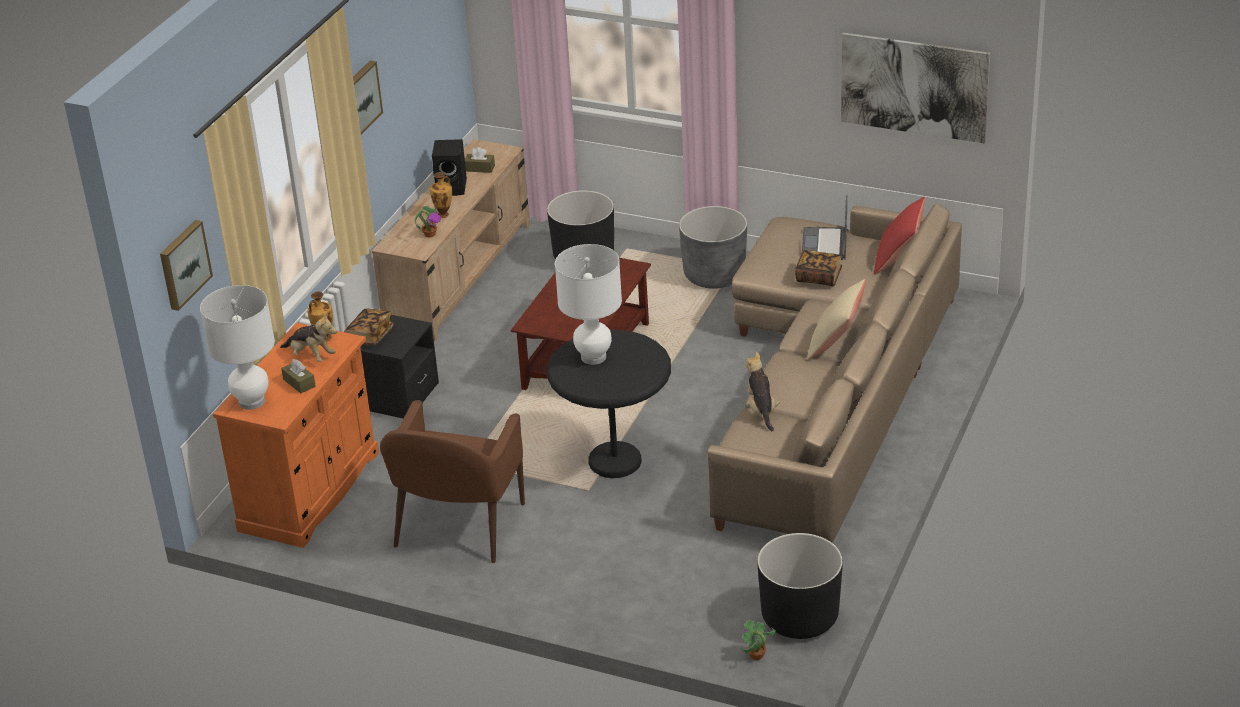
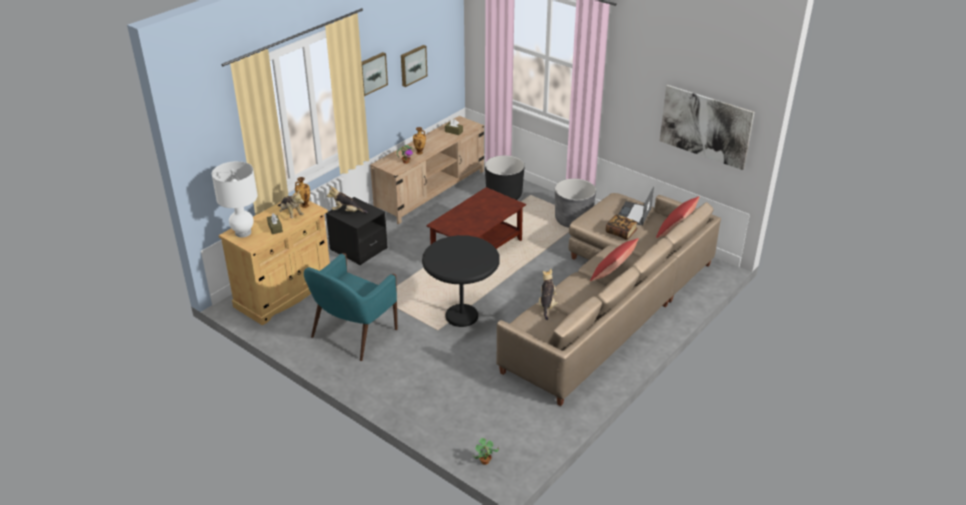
camera: 15 degrees right, 0 degrees up
(183, 264) = (212, 142): picture -> picture (412, 65)
(310, 491) = (284, 293): orange cabinet -> beige cabinet
(370, 336) = (347, 212): book -> plush toy
(453, 187) = (433, 139): black speaker -> none
(458, 527) = (353, 334): brown armchair -> turquoise armchair
(593, 357) = (454, 250): white table lamp -> none
(800, 617) = (524, 443): black planter -> none
(835, 343) = (612, 274): beige pillow -> red pillow

